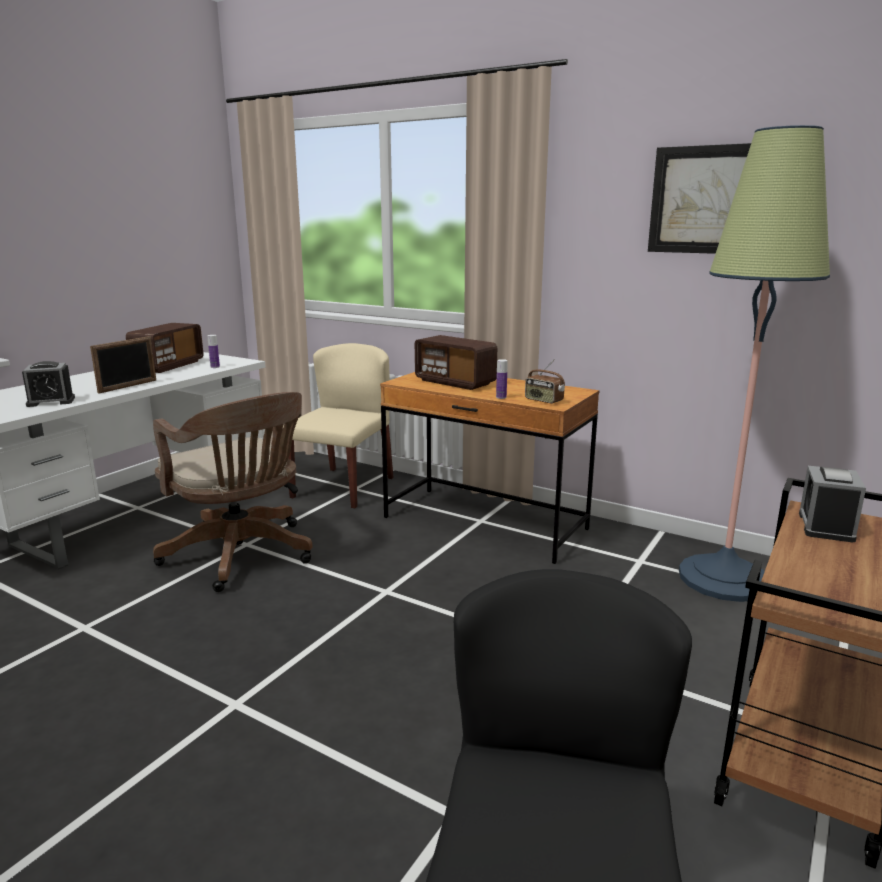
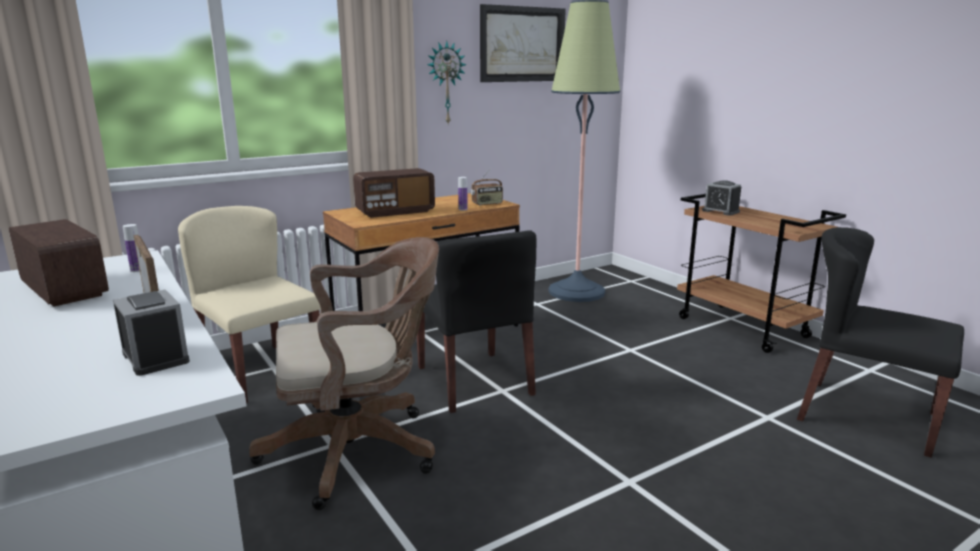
camera: 65 degrees left, 0 degrees up
(51, 401) = (155, 357): alarm clock -> alarm clock turned 45 degrees counterclockwise
(396, 572) = (474, 381): none -> black chair
(598, 250) = (445, 83): none -> wall clock

